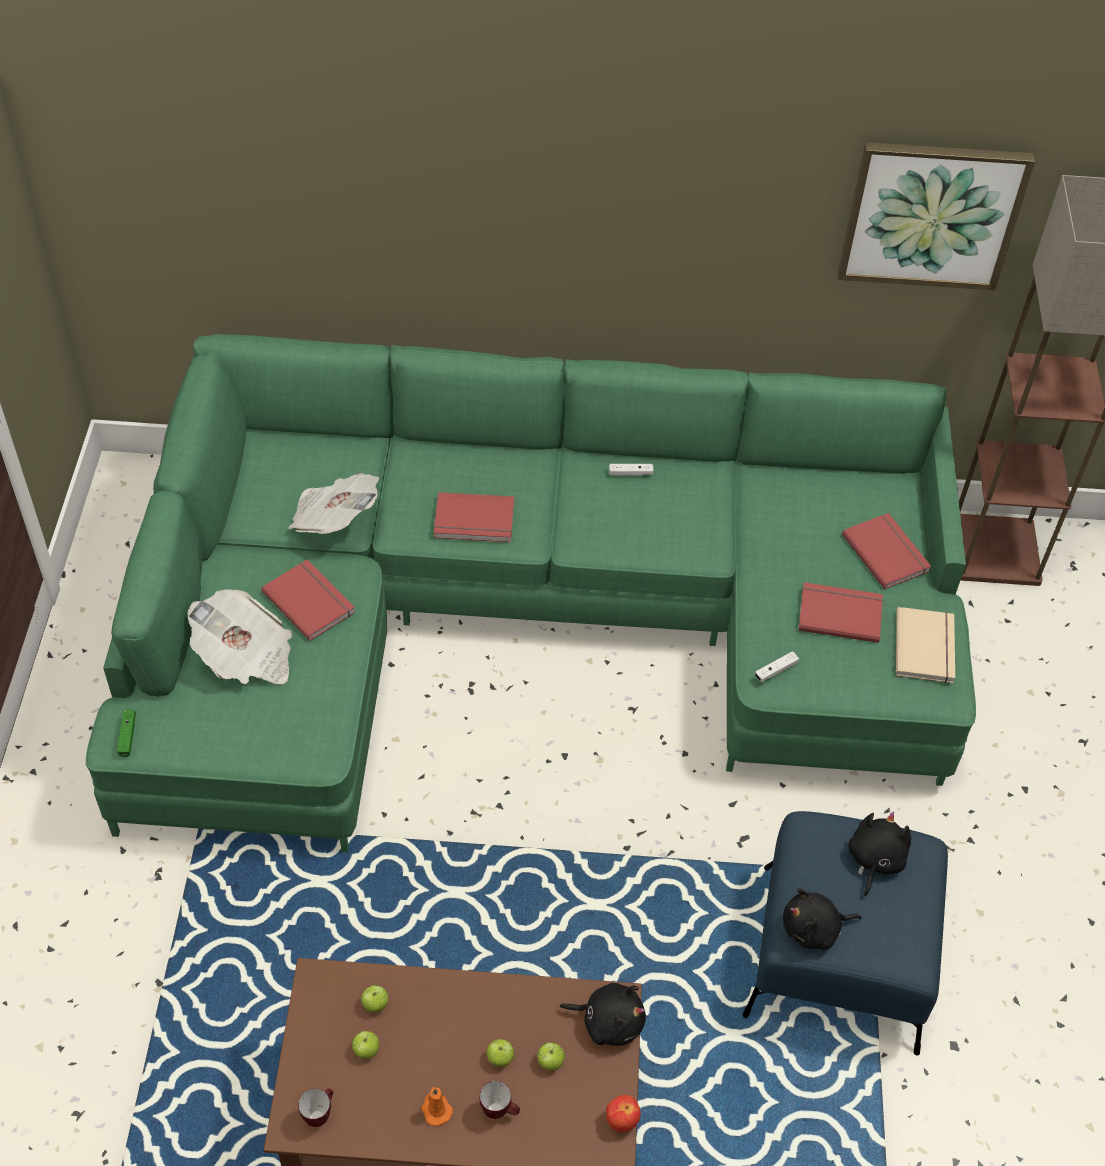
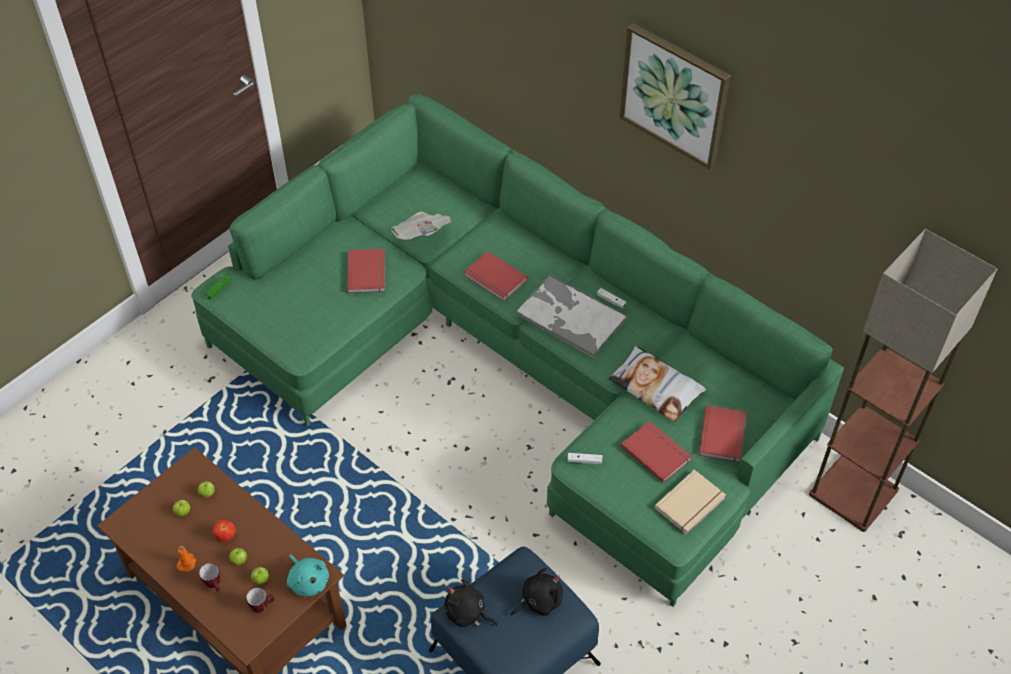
camera: 40 degrees right, 0 degrees up
(246, 656) = (309, 282): newspaper -> none
(319, 1114) = (135, 526): mug -> mug (263, 606)
(602, 516) = (570, 316): none -> tray
(608, 1021) = (308, 581): black plush toy -> turquoise plush toy
(621, 1120) = (267, 633): apple -> apple (226, 537)
(770, 543) = (656, 387): none -> pillow
(931, 214) = (842, 217): picture -> picture (674, 95)

